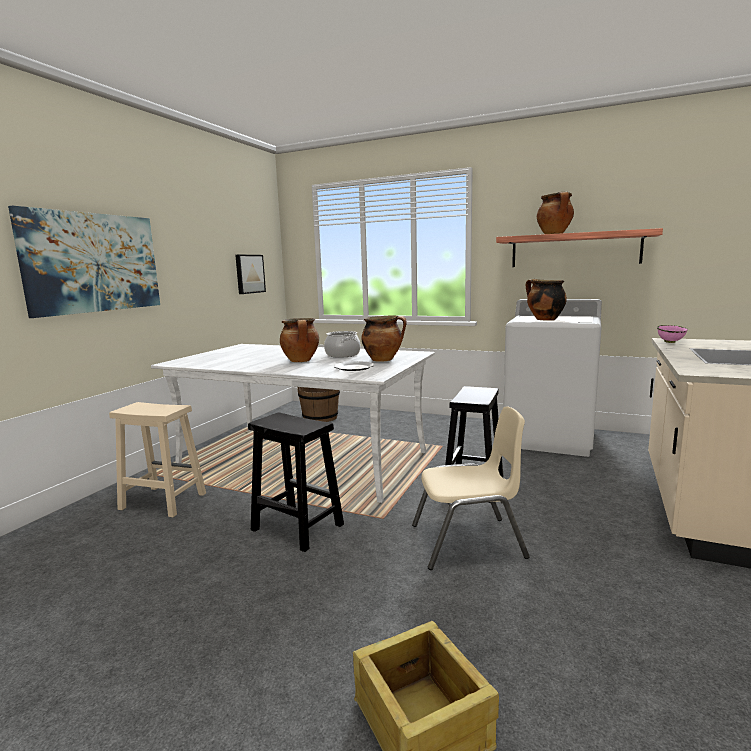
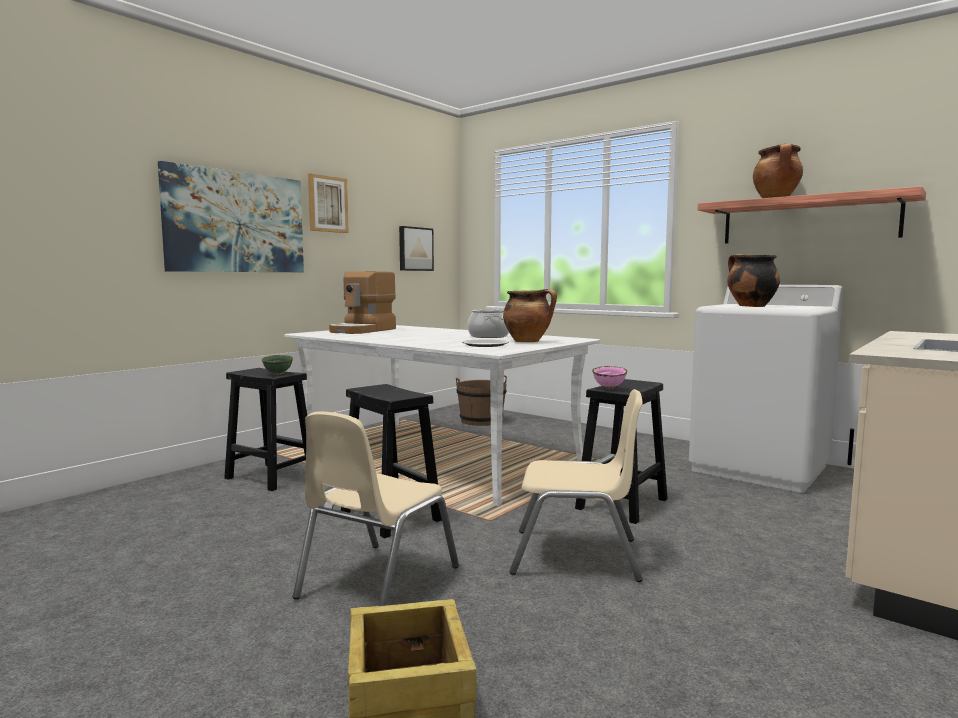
camera: 15 degrees right, 5 degrees down
(162, 501) = (269, 476): beige stool -> black stool
(165, 409) = (278, 374): none -> green bowl
(174, 239) = (327, 204): none -> picture
(222, 354) = (363, 330): none -> coffee machine
(301, 361) = (436, 338): cooking pot -> none
(324, 600) = (377, 582): none -> beige chair
(671, 342) = (907, 334): pink bowl -> pink bowl (609, 388)

